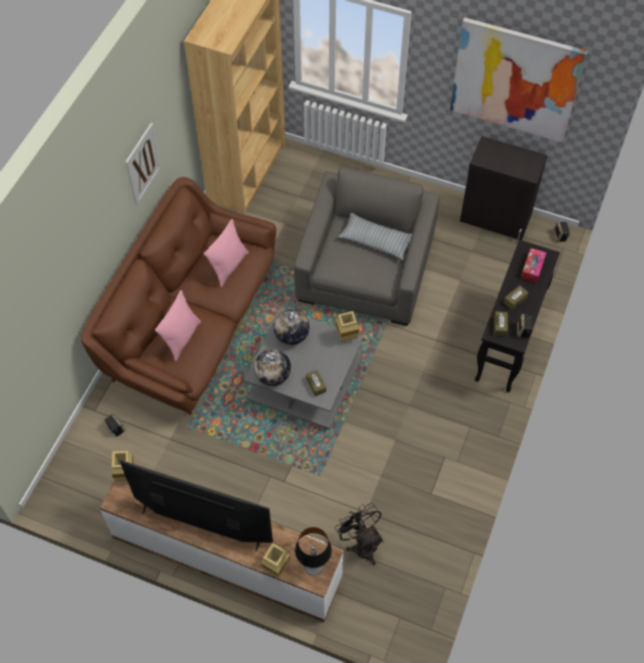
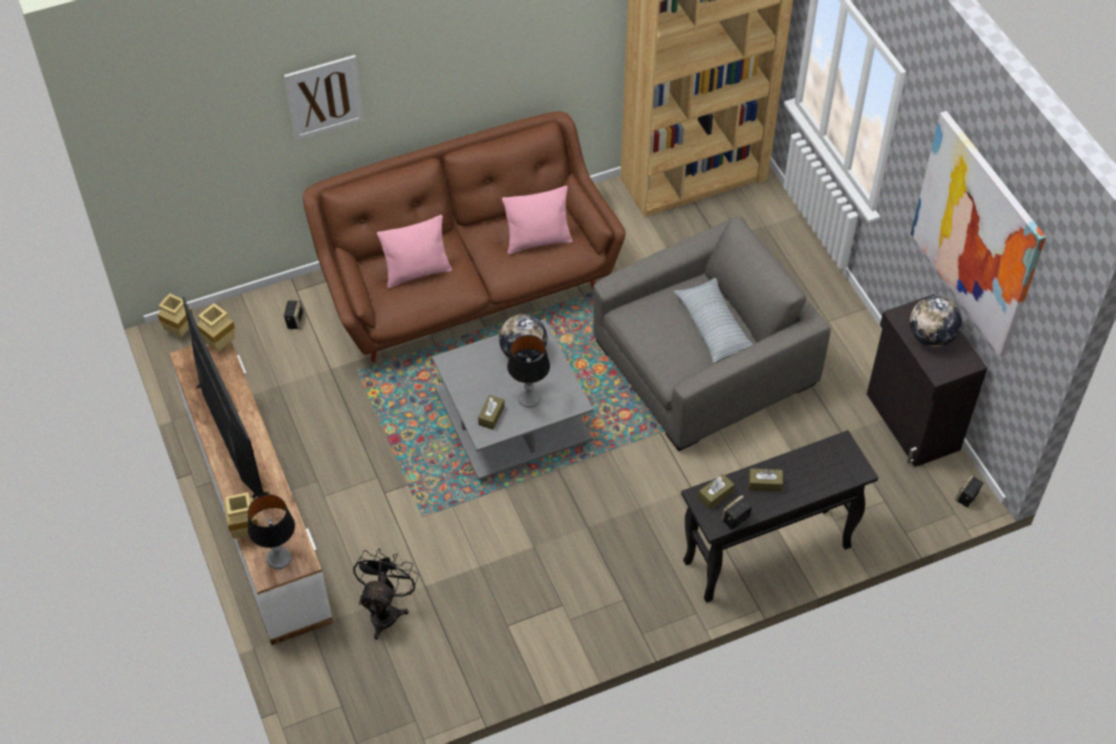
camera: 45 degrees right, 5 degrees down
(143, 164) = (501, 57): picture -> picture (324, 97)
(273, 376) = (461, 375): globe -> globe (931, 337)
(324, 358) = (529, 398): none -> table lamp
(346, 338) = (573, 397): beige vase -> beige vase (178, 332)
(532, 268) = (825, 469): tissue box -> none

